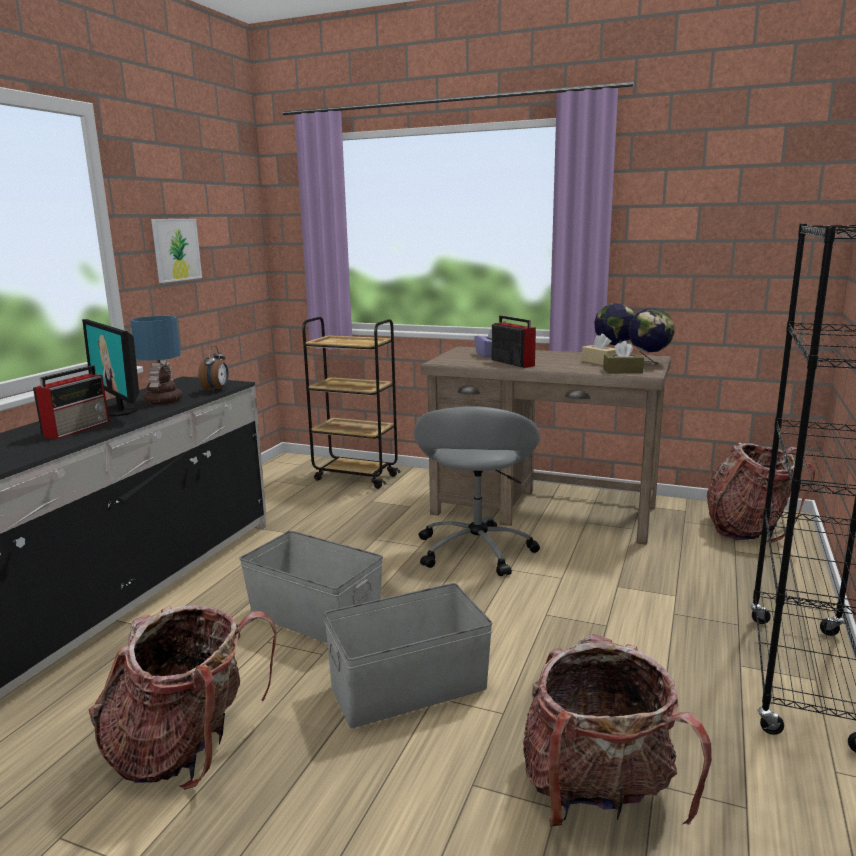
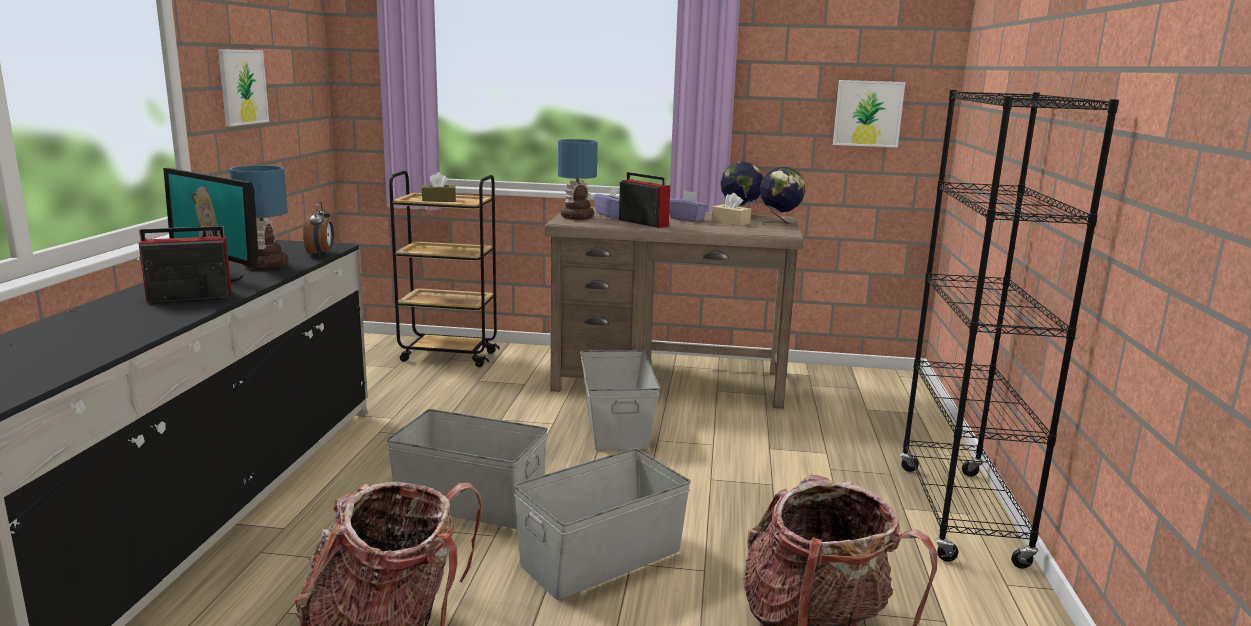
camera: 15 degrees left, 0 degrees up
(78, 428) = (187, 297): radio -> radio turned 120 degrees counterclockwise
(455, 357) = (576, 217): none -> table lamp
(475, 552) = (615, 426): grey office chair -> grey storage box
(558, 359) = (687, 219): none -> purple tissue box
(622, 371) = (760, 231): brown tissue box -> brown tissue box (439, 200)
(747, 529) = (871, 389): backpack -> none
(749, 252) = (868, 113): none -> picture

